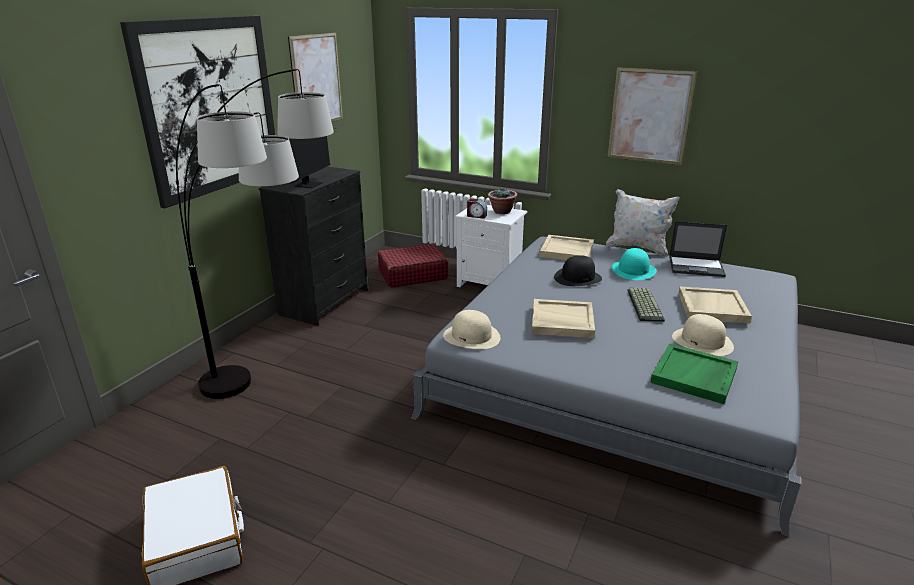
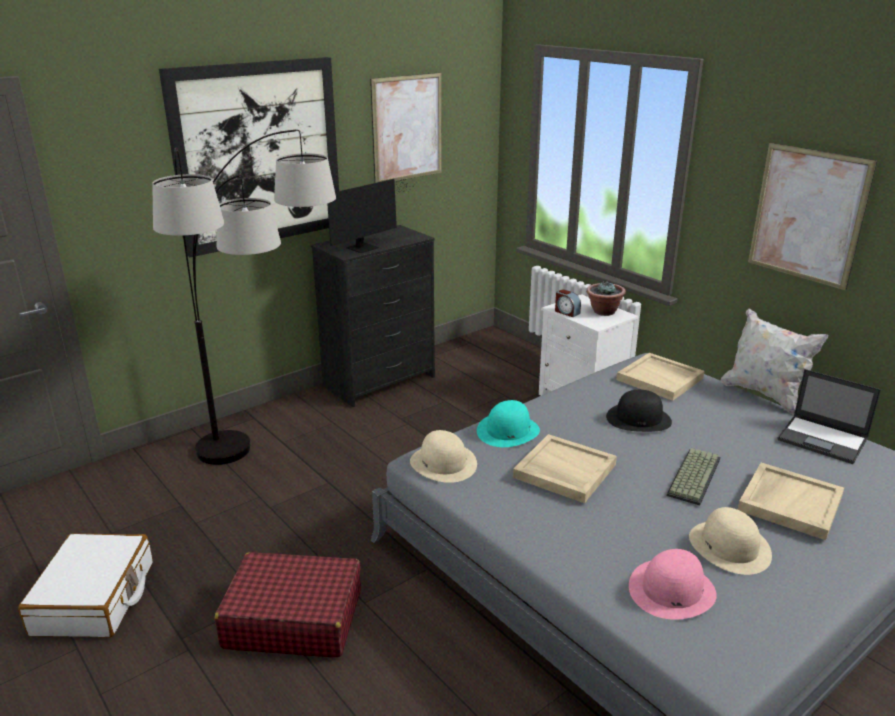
camera: 25 degrees right, 0 degrees up
(412, 274) = (497, 368): red suitcase -> red suitcase (293, 619)
(633, 270) = (725, 425): turquoise hat -> turquoise hat (508, 431)
(694, 376) = (671, 590): green tray -> pink hat

